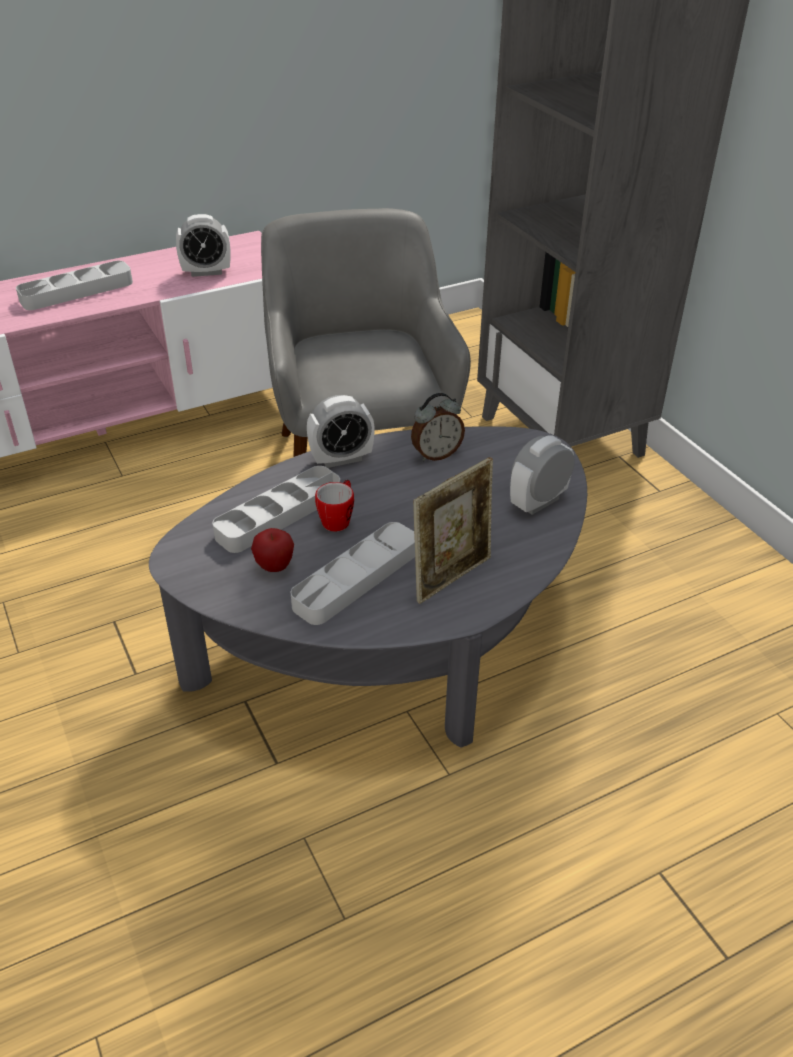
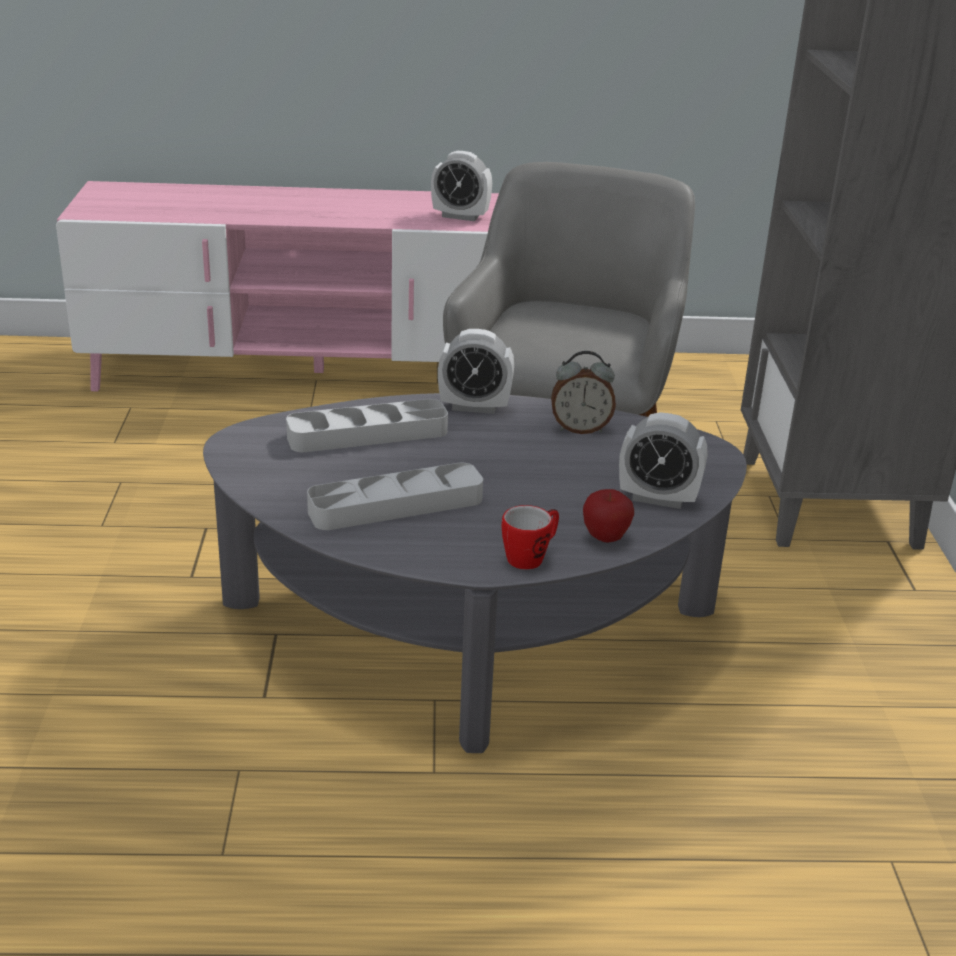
camera: 25 degrees right, 10 degrees down
(77, 291) = (321, 207): grey tray -> none
(274, 567) = (323, 473): apple -> apple (605, 538)
(338, 519) = (423, 454): mug -> mug (531, 557)
(452, 577) = (497, 532): picture frame -> none
(538, 502) = (658, 498): alarm clock -> alarm clock turned 150 degrees counterclockwise

